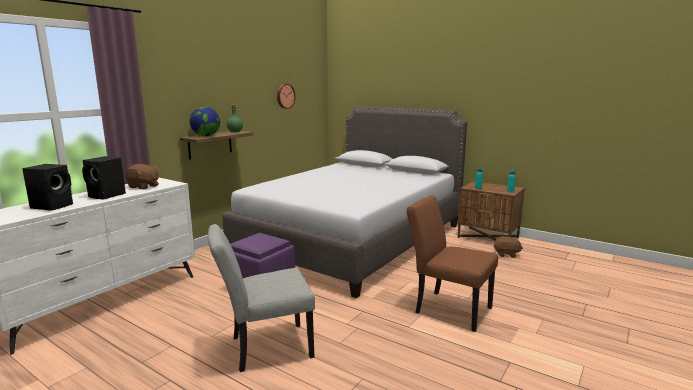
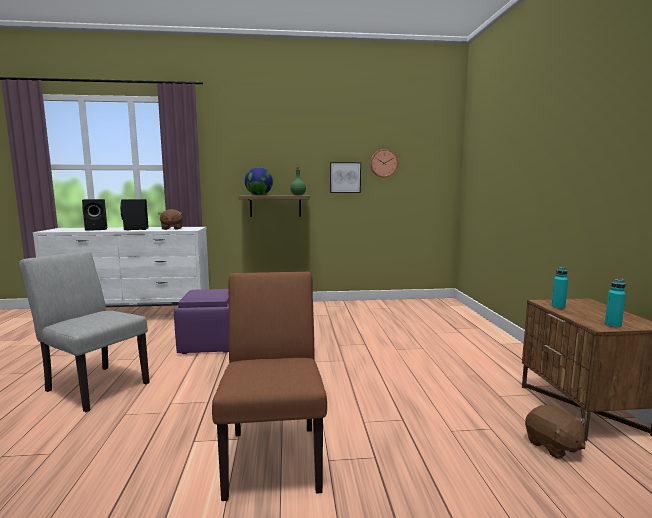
camera: 50 degrees right, 5 degrees down
(261, 111) = (345, 177): none -> picture
(352, 239) = (379, 338): grey bed -> none

